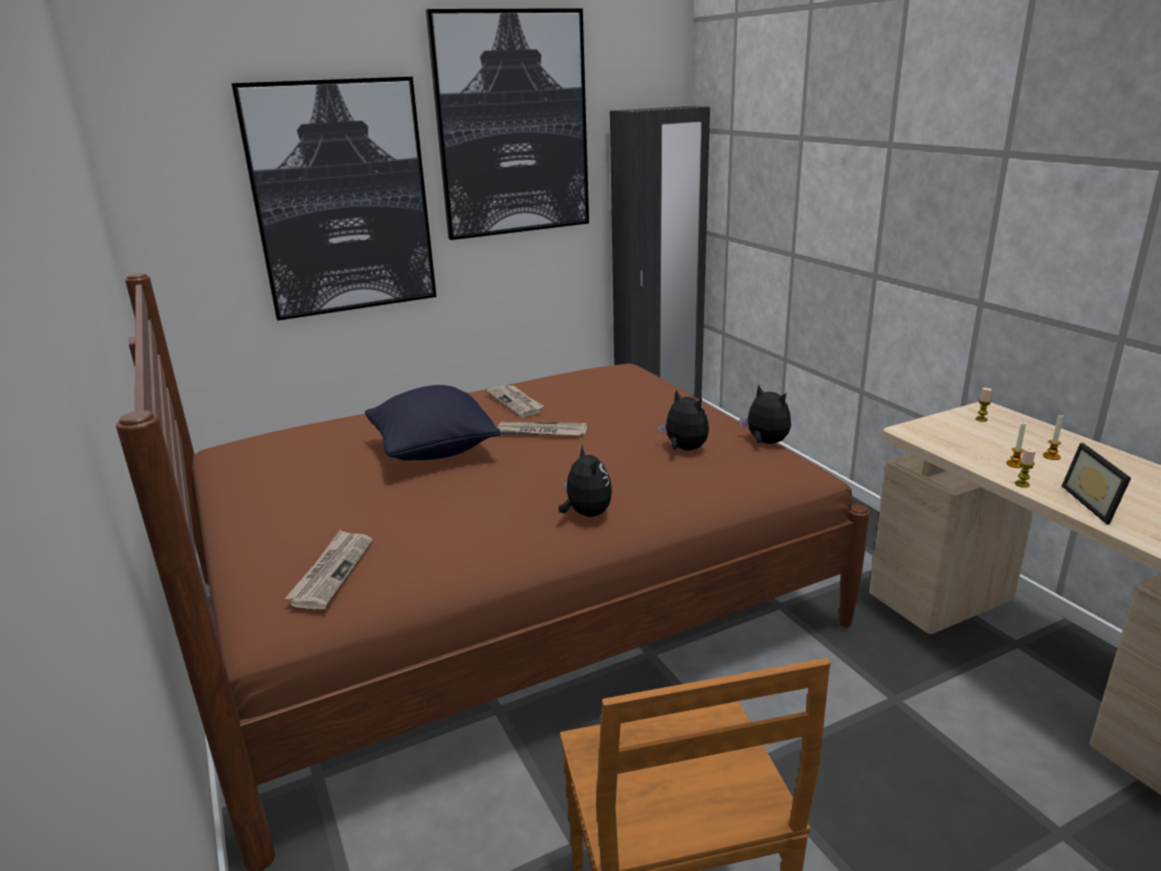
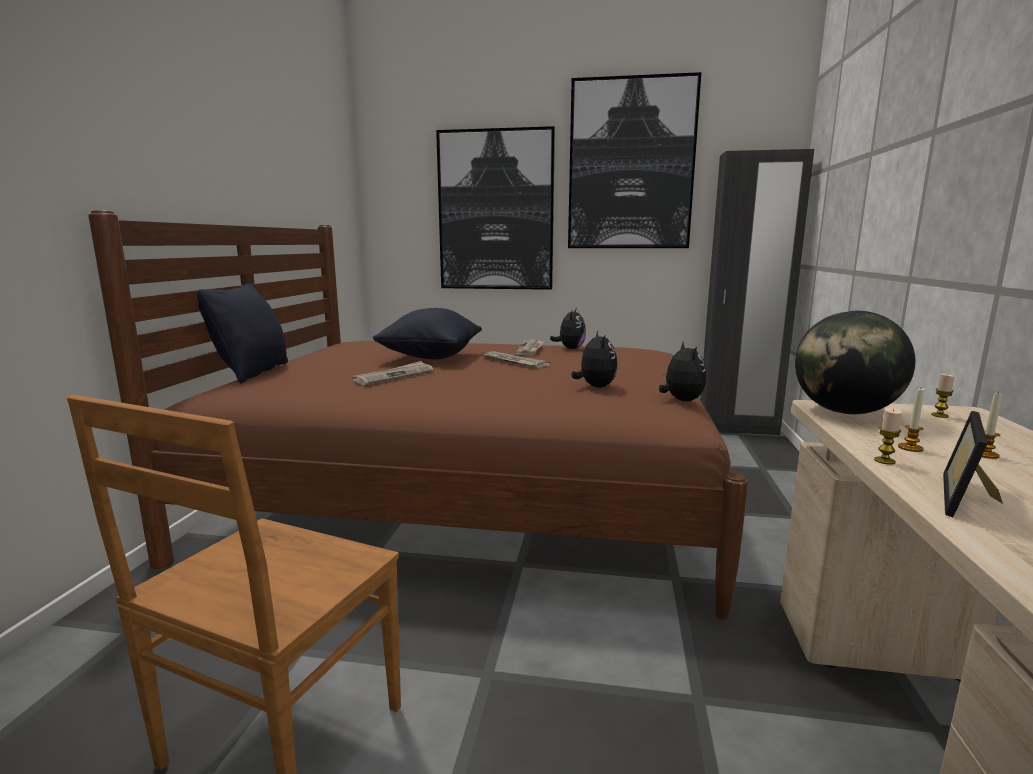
camera: 35 degrees right, 10 degrees down
(242, 554) = (253, 372): none -> black pillow
(332, 571) = (263, 385): newspaper -> newspaper (394, 376)
(586, 514) = (449, 398): plush toy -> plush toy (570, 348)
(932, 434) = (845, 412): none -> globe

